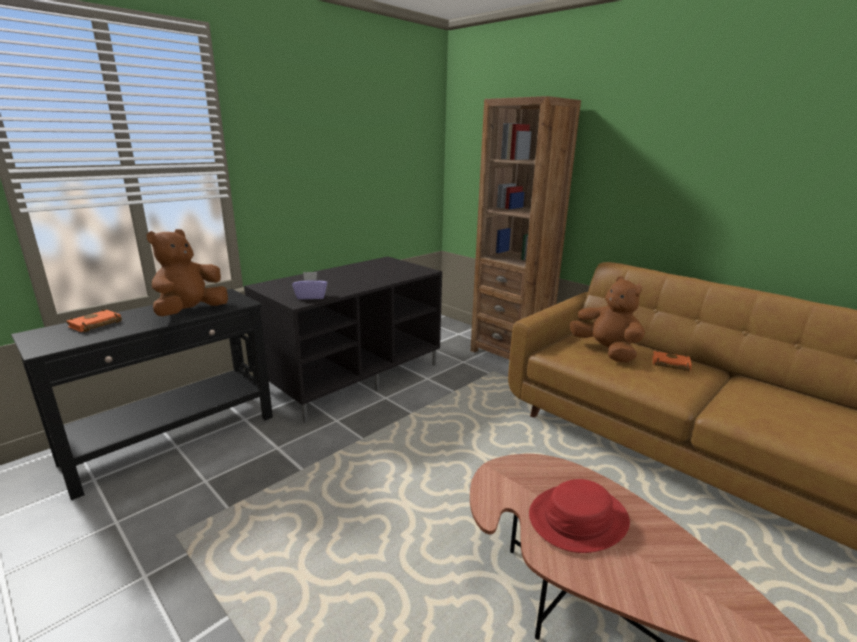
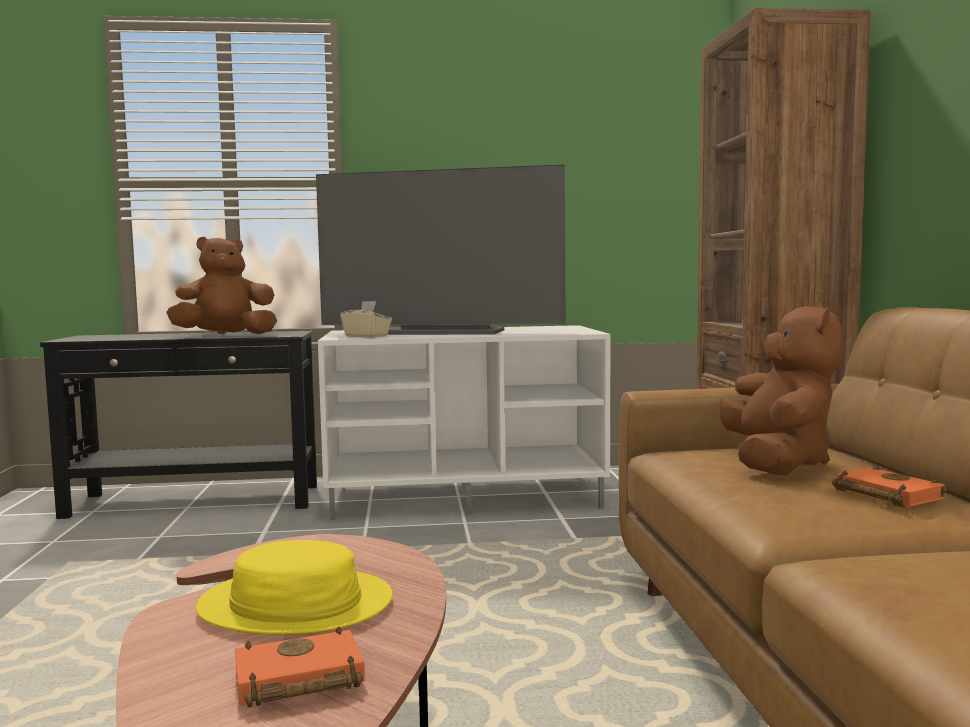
camera: 40 degrees right, 15 degrees down
(95, 325) = (137, 335): orange book -> orange book (296, 681)
(311, 296) = (367, 336): purple tissue box -> beige tissue box
(339, 280) = (441, 332): none -> television
(353, 375) = (466, 495): black tv stand -> white tv stand
(578, 519) = (295, 605): red hat -> yellow hat

